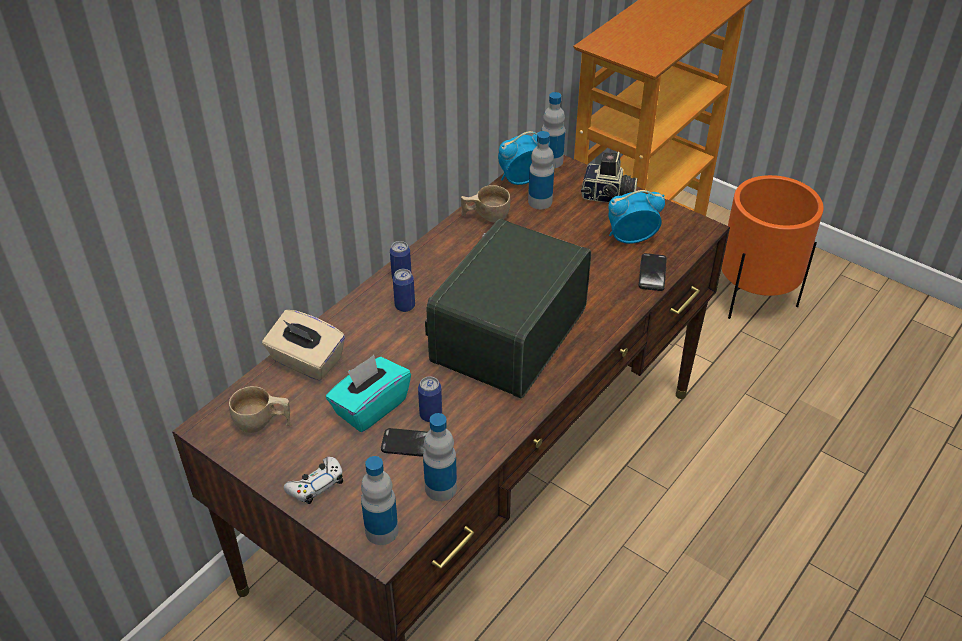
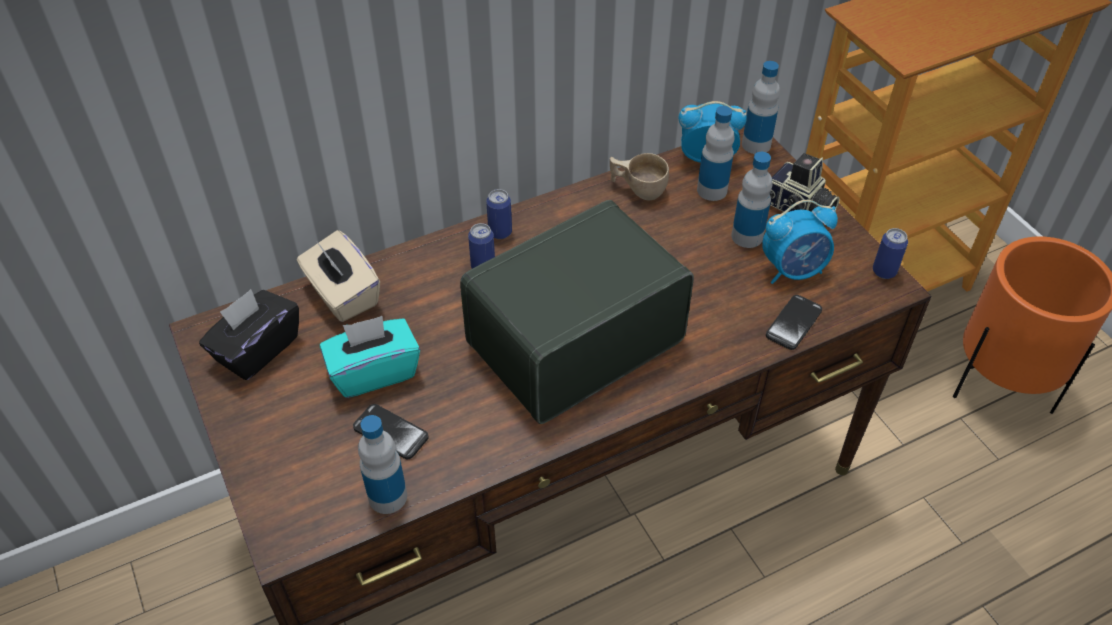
camera: 25 degrees right, 5 degrees up
(263, 424) = (257, 349): beige cup -> black tissue box
(316, 485) = (265, 439): white game controller -> none
(381, 531) = (296, 521): bottle -> bottle (747, 236)
(431, 415) = (431, 406): can -> can (884, 271)
(630, 238) = (793, 270): alarm clock -> alarm clock turned 150 degrees clockwise

